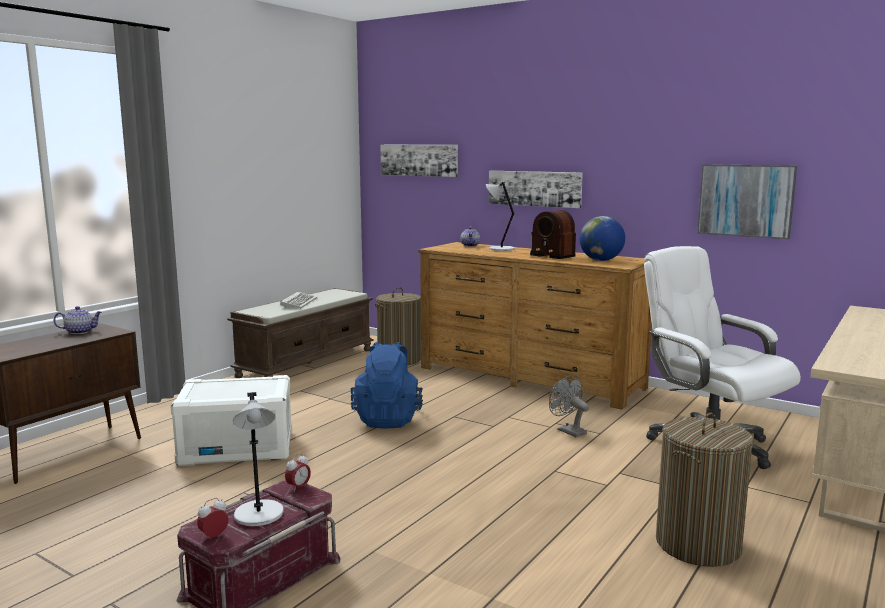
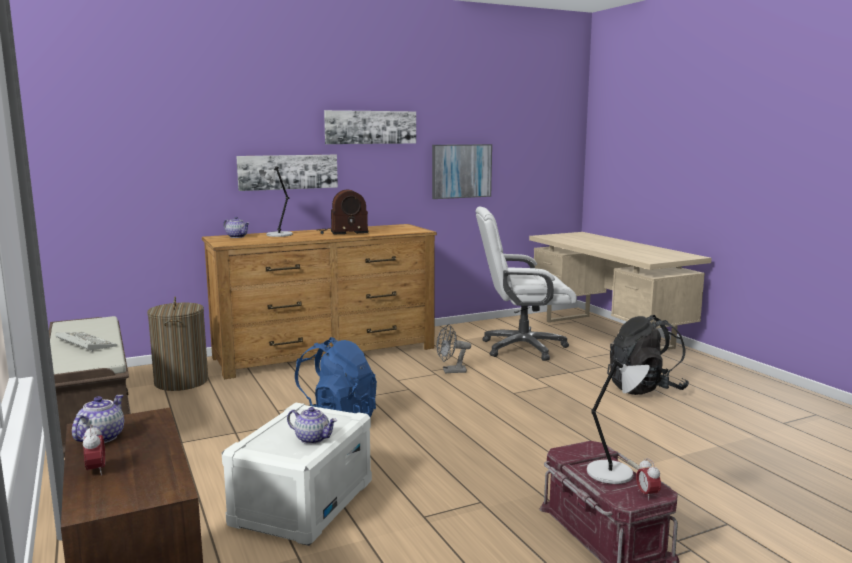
camera: 60 degrees left, 0 degrees up
(222, 394) = (313, 439): none -> teapot
(298, 488) = (570, 450): alarm clock -> alarm clock (96, 471)
(419, 160) = (134, 146): picture -> picture (370, 127)
(601, 260) = (389, 230): globe -> none
(698, 544) = (645, 389): laundry basket -> black backpack

